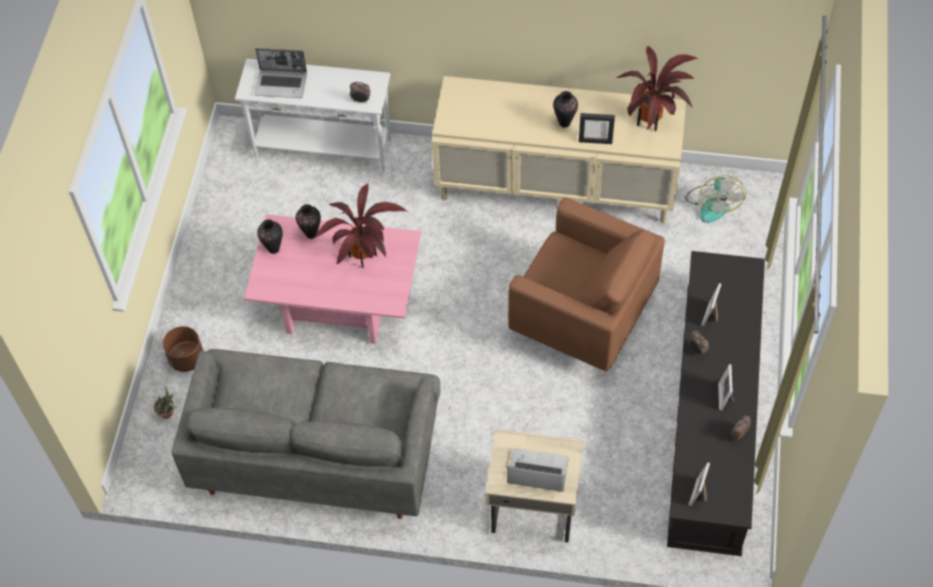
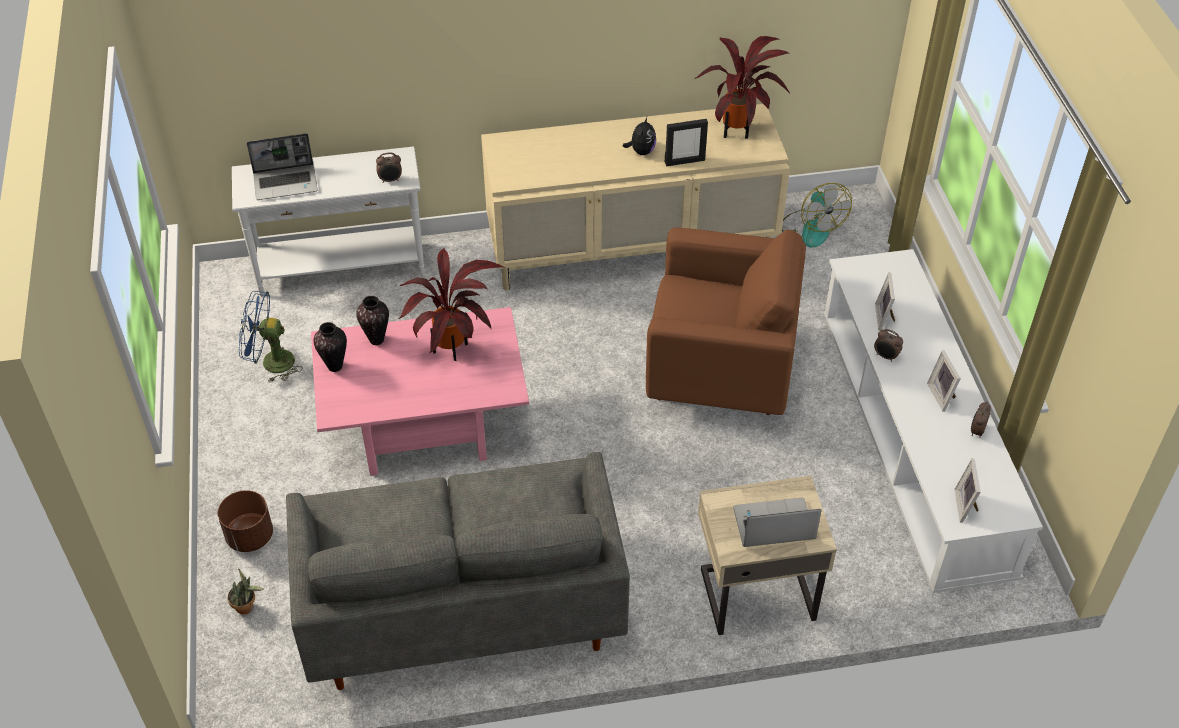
camera: 20 degrees left, 10 degrees down
(245, 218) = (271, 362): none -> blue fan
(564, 123) = (641, 151): vase -> plush toy
(713, 414) = (915, 436): black tv stand -> white tv stand

